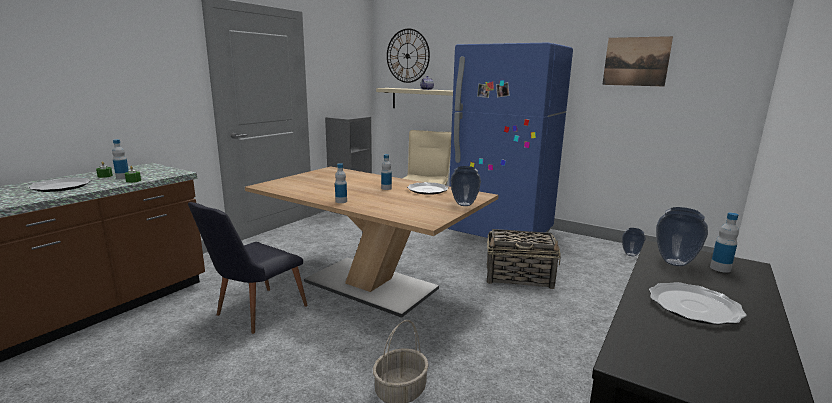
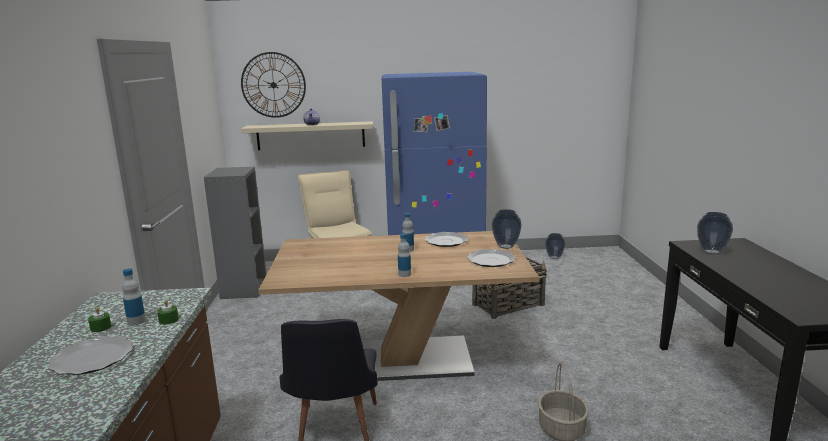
camera: 35 degrees left, 0 degrees up
(636, 61) = (529, 83): picture -> none
(693, 306) = (767, 276): plate -> plate (491, 260)
(720, 268) = (734, 248): bottle -> none

